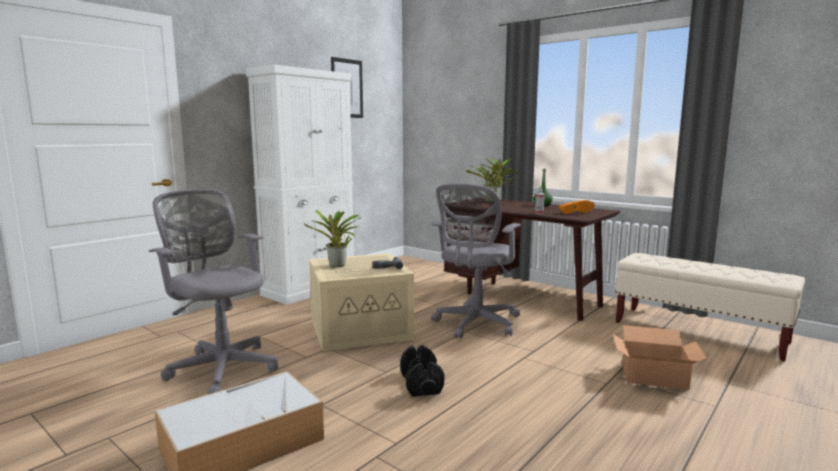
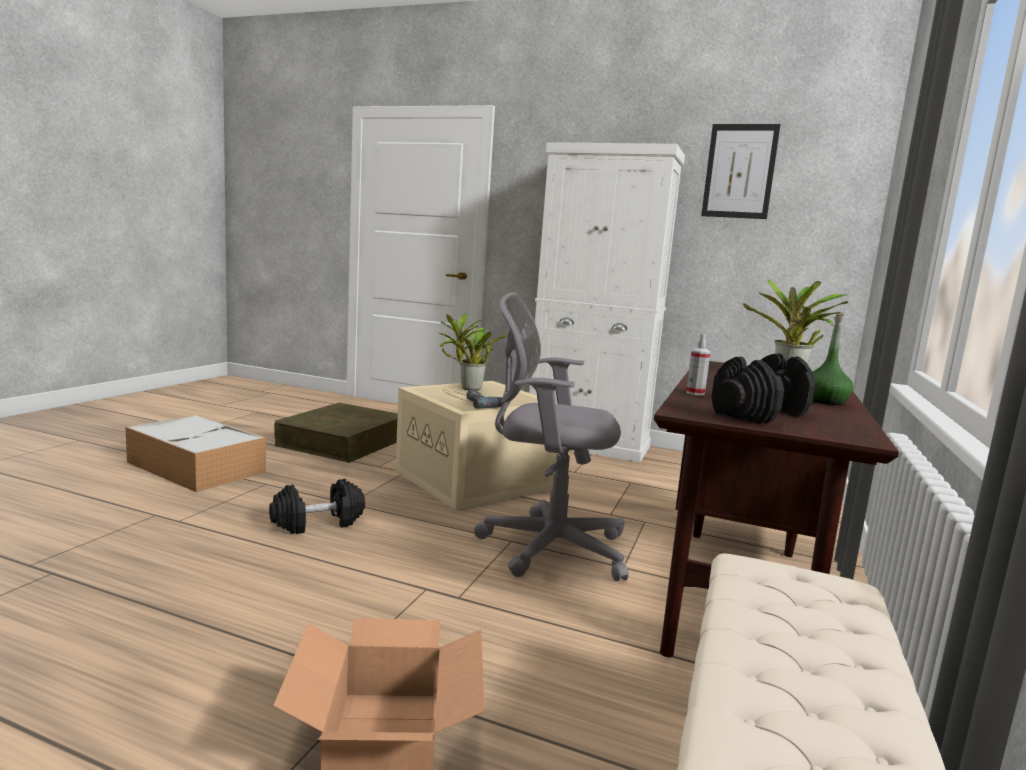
camera: 70 degrees right, 0 degrees up
(222, 367) = (343, 442): grey office chair -> brown storage box
(575, 212) = (759, 413): orange shoe -> black dumbbell

